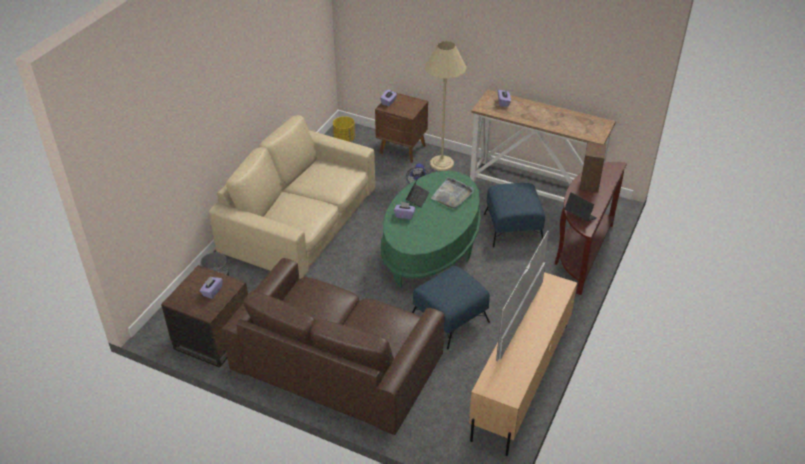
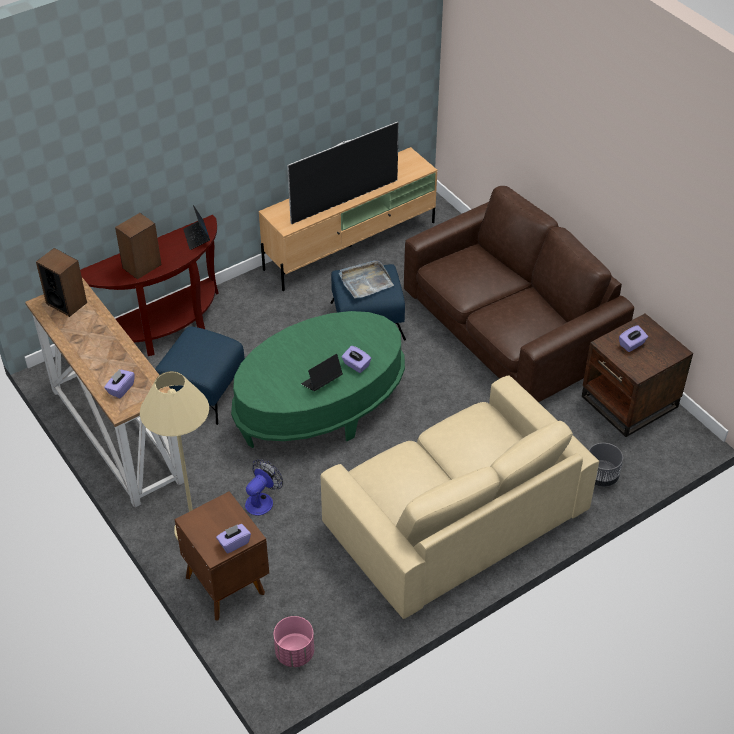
camera: 150 degrees left, 5 degrees up
(344, 139) = (294, 653): yellow planter -> pink planter
(452, 195) = (277, 369): grey tray -> grey tray (365, 281)
(591, 128) = (66, 303): none -> speaker

